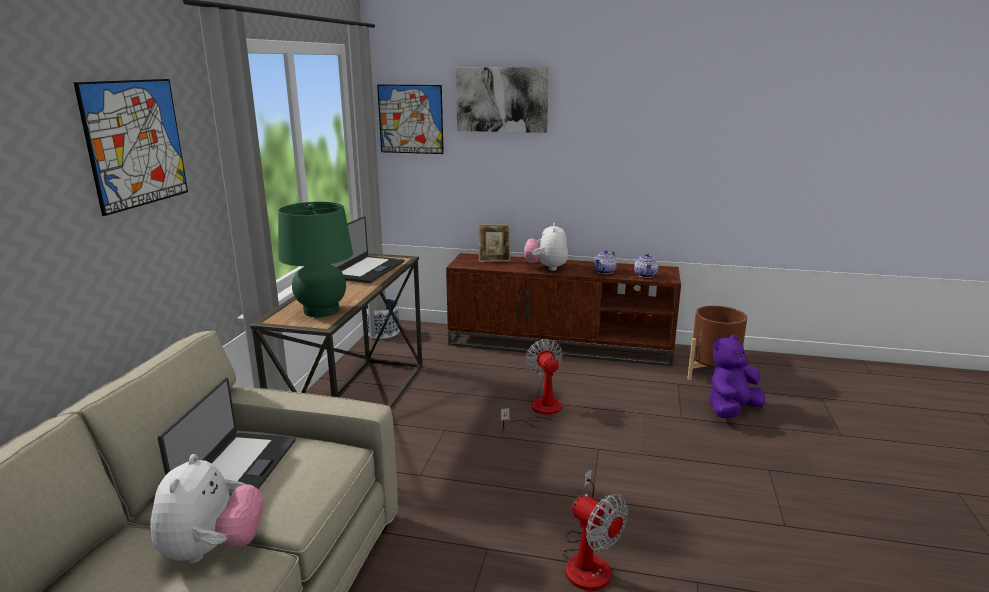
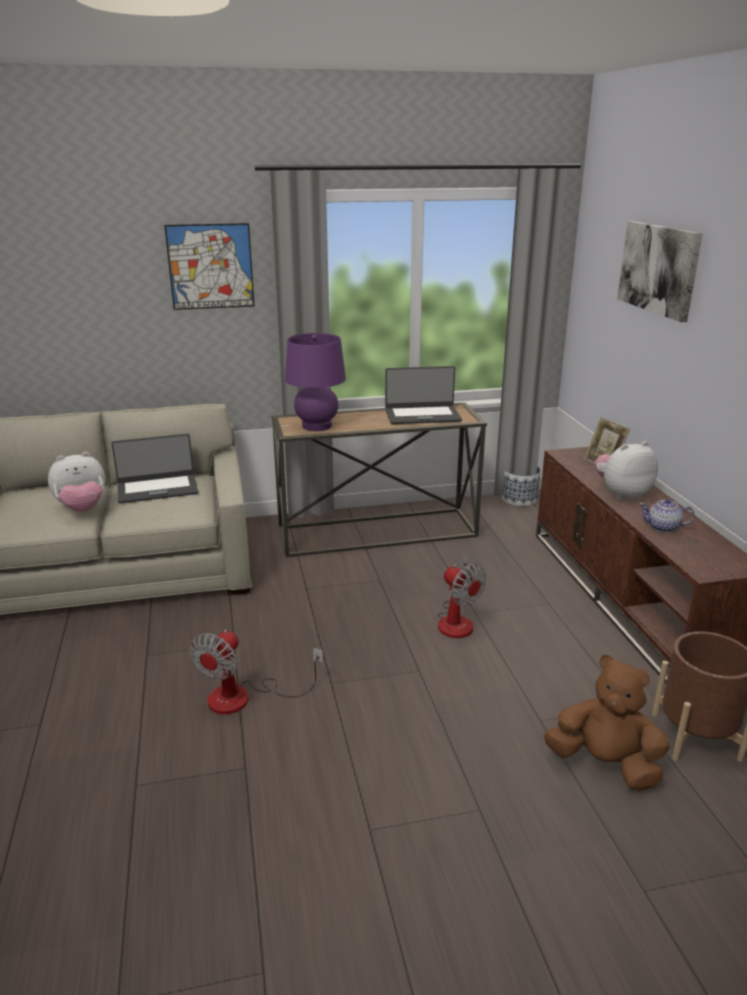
camera: 65 degrees right, 5 degrees up
(321, 310) = (317, 426): green table lamp -> purple table lamp
(410, 119) = (595, 277): picture -> none
(539, 411) = (457, 620): fan -> fan turned 90 degrees clockwise
(645, 275) = (693, 555): teapot -> none
(731, 410) = (604, 764): purple plush toy -> brown plush toy

